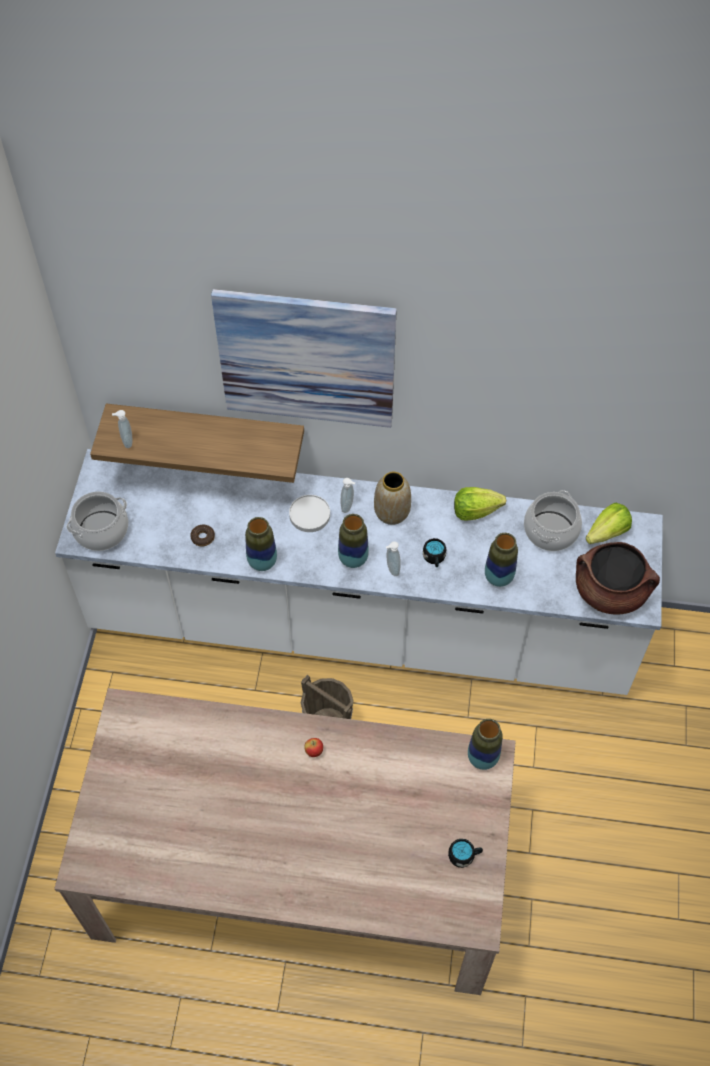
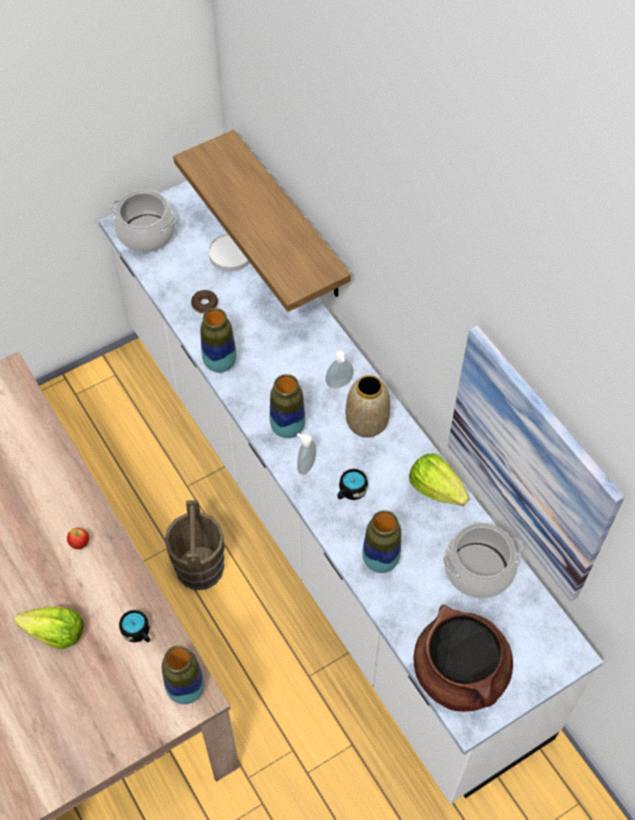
camera: 50 degrees right, 0 degrees up
(126, 441) = (208, 169): soap dispenser -> none
(307, 358) = (359, 195): picture -> picture (529, 465)
(309, 515) = (302, 362): white plate -> white plate (230, 254)
(464, 855) = (71, 745): black mug -> black mug (138, 633)
(607, 533) = (527, 623): lettuce -> lettuce (55, 634)

